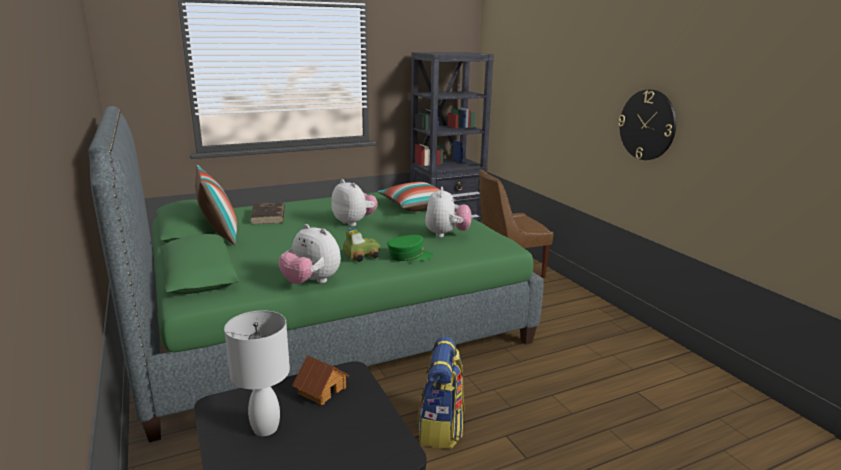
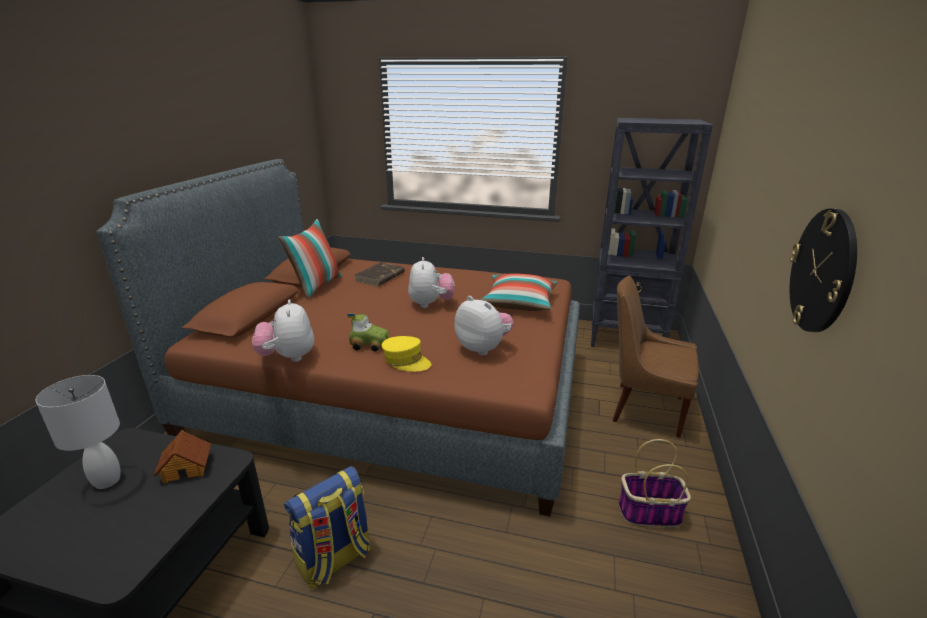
camera: 40 degrees right, 5 degrees up
(326, 322) = (394, 393): green bed -> brown bed
(409, 256) = (406, 361): green cap -> yellow cap
(446, 234) = (483, 348): plush toy -> plush toy turned 90 degrees counterclockwise
(575, 318) = (649, 513): none -> basket

